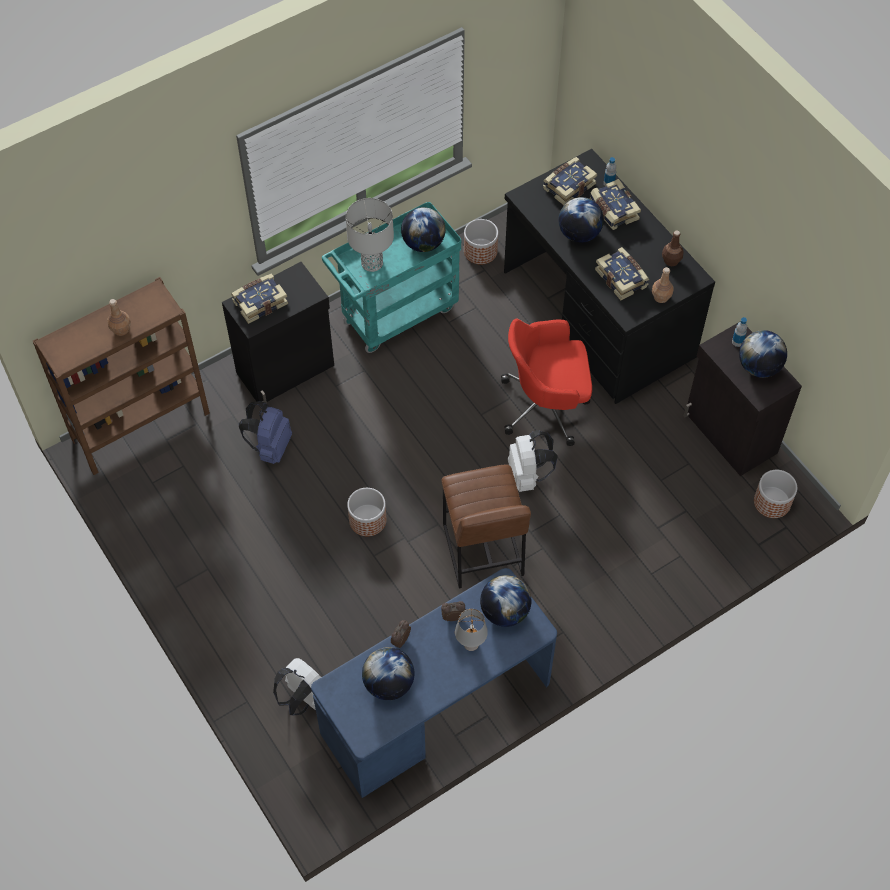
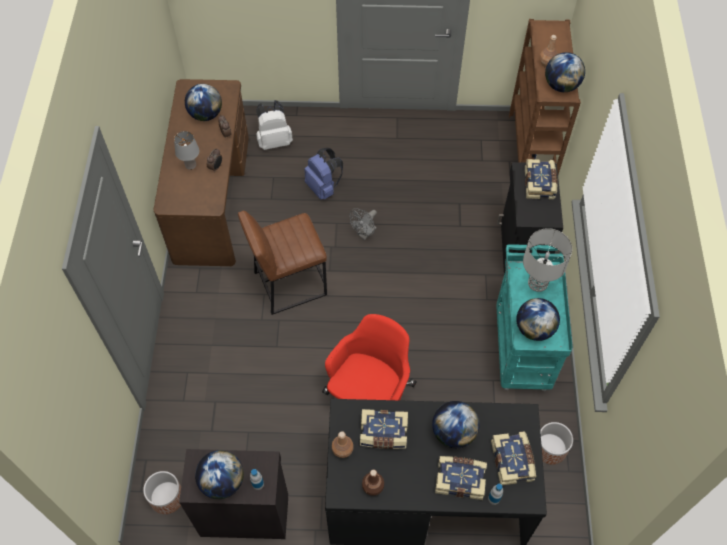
camera: 125 degrees right, 0 degrees up
(270, 447) = (462, 211): blue backpack -> blue backpack (323, 188)
(367, 520) = (364, 234): planter -> grey fan
(436, 707) = (211, 198): blue desk -> brown desk
(483, 551) = (289, 284): brown chair -> brown chair turned 45 degrees counterclockwise
(504, 611) = (194, 195): globe -> globe (561, 85)
(528, 475) = (322, 347): white backpack -> none

